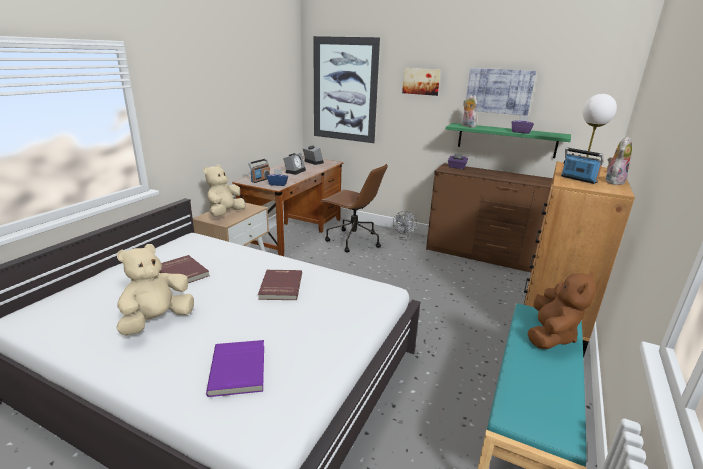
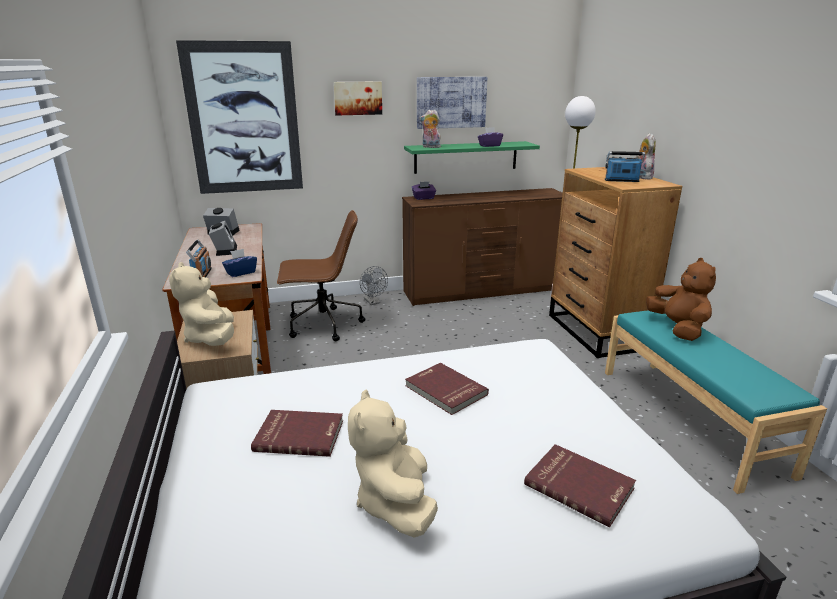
camera: 40 degrees left, 0 degrees up
(239, 369) = (579, 485): purple book -> red book

